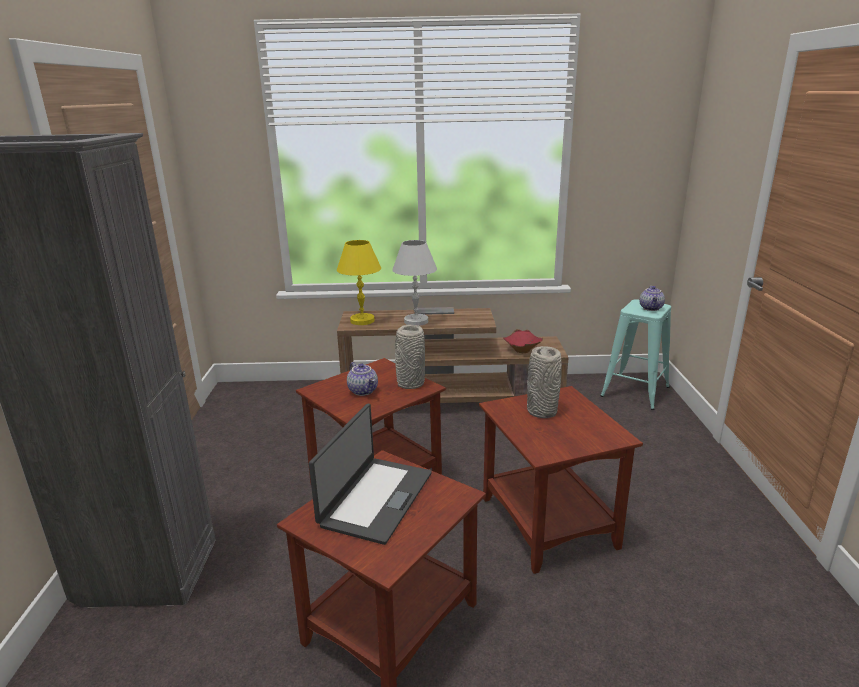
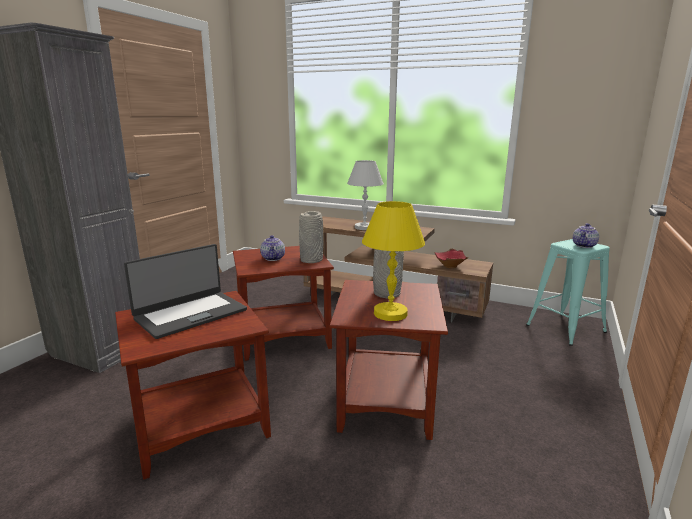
camera: 25 degrees right, 5 degrees down
(362, 320) = (327, 222): yellow table lamp -> yellow table lamp (390, 313)

